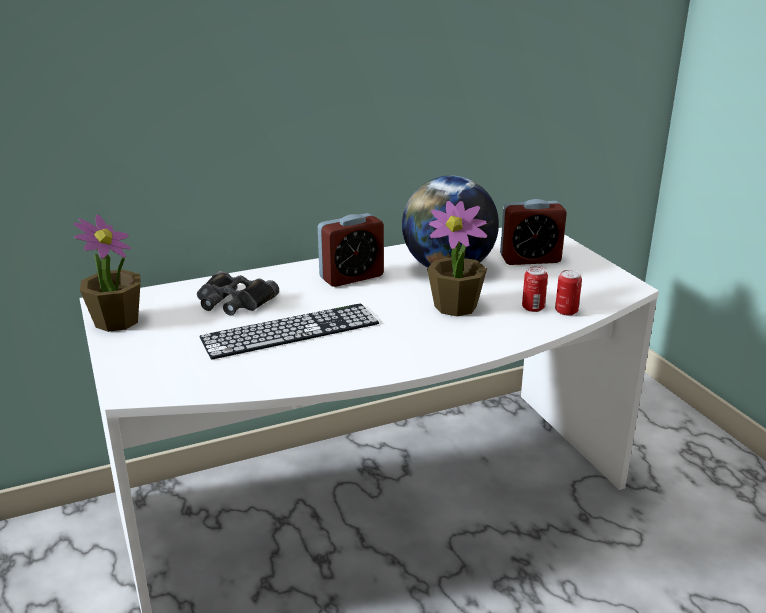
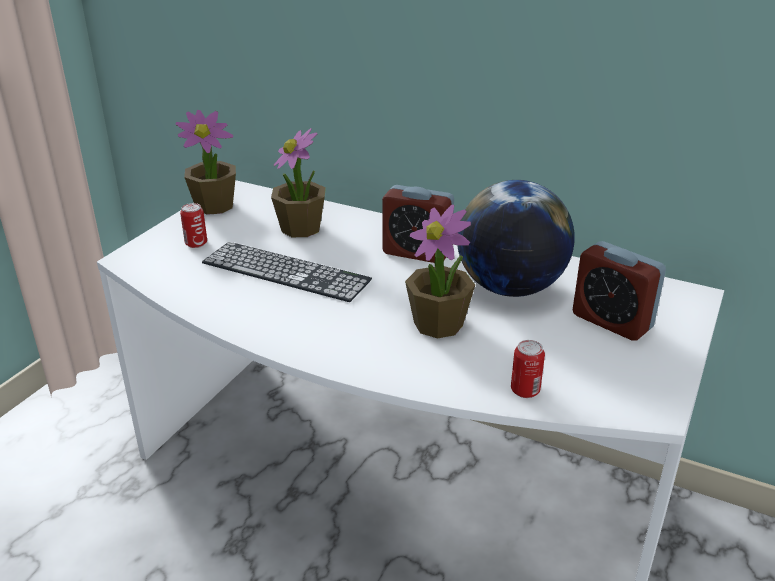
camera: 50 degrees right, 5 degrees up
(234, 301) = (301, 228): black binoculars -> potted plant
(533, 308) = (502, 367): can -> can (196, 244)

